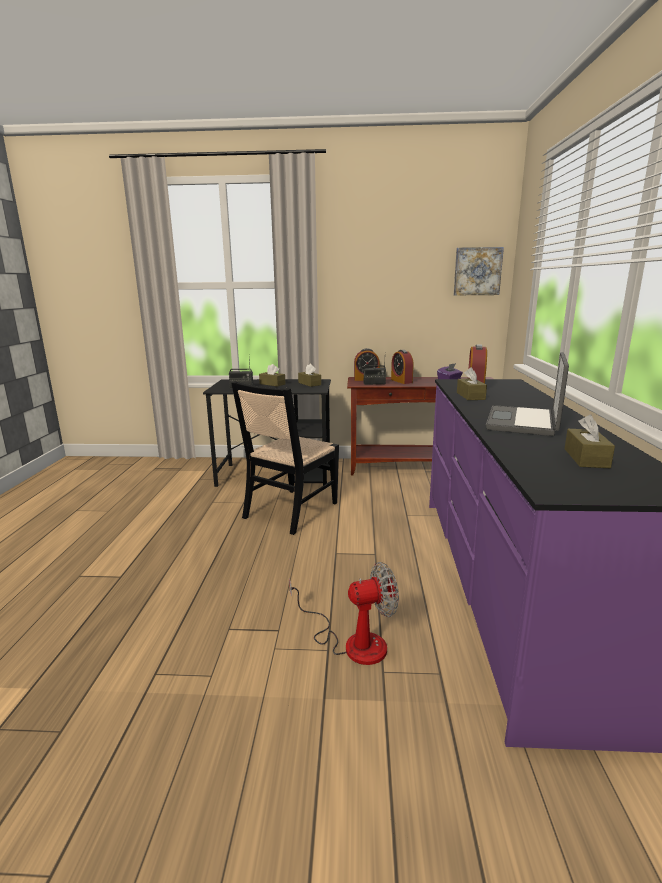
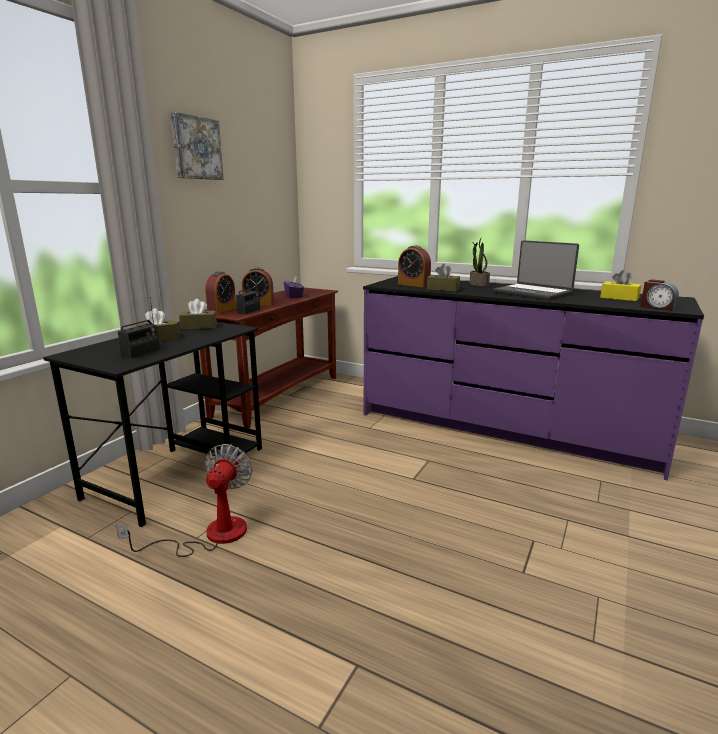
camera: 65 degrees left, 0 degrees up
(291, 511) = (296, 482): chair -> none
(352, 642) = (559, 505): fan -> fan (211, 535)
(477, 271) = (277, 181): picture -> picture (196, 148)
(534, 402) = (478, 284): none -> potted plant
(547, 477) = (657, 307): none -> alarm clock
(586, 458) = (619, 298): brown tissue box -> yellow tissue box

